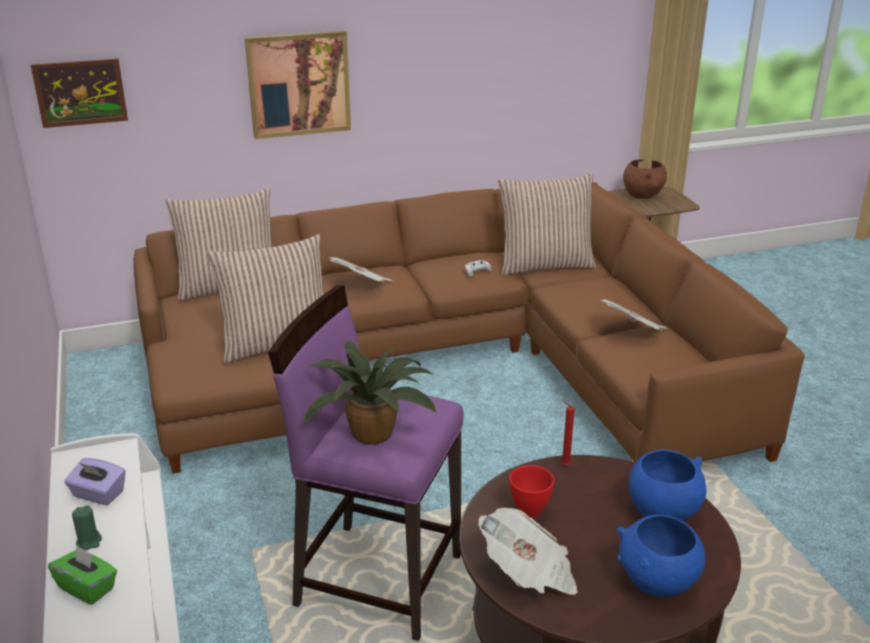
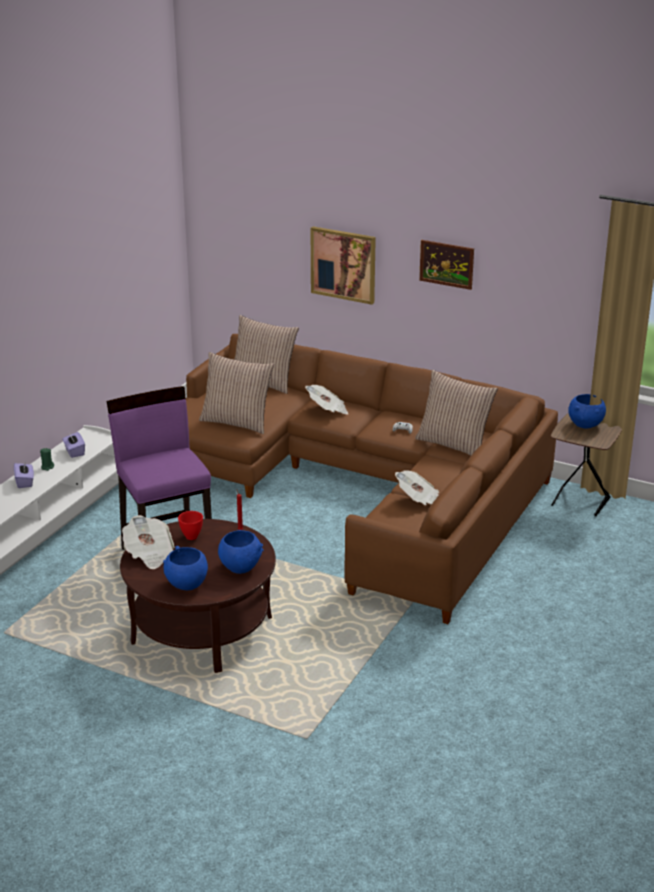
camera: 45 degrees right, 0 degrees up
(80, 92) = (219, 236): picture -> picture (446, 264)
(87, 588) = (25, 482): green tissue box -> purple tissue box
(373, 430) = (152, 464): potted plant -> none
(642, 195) = (585, 425): brown bowl -> blue bowl

